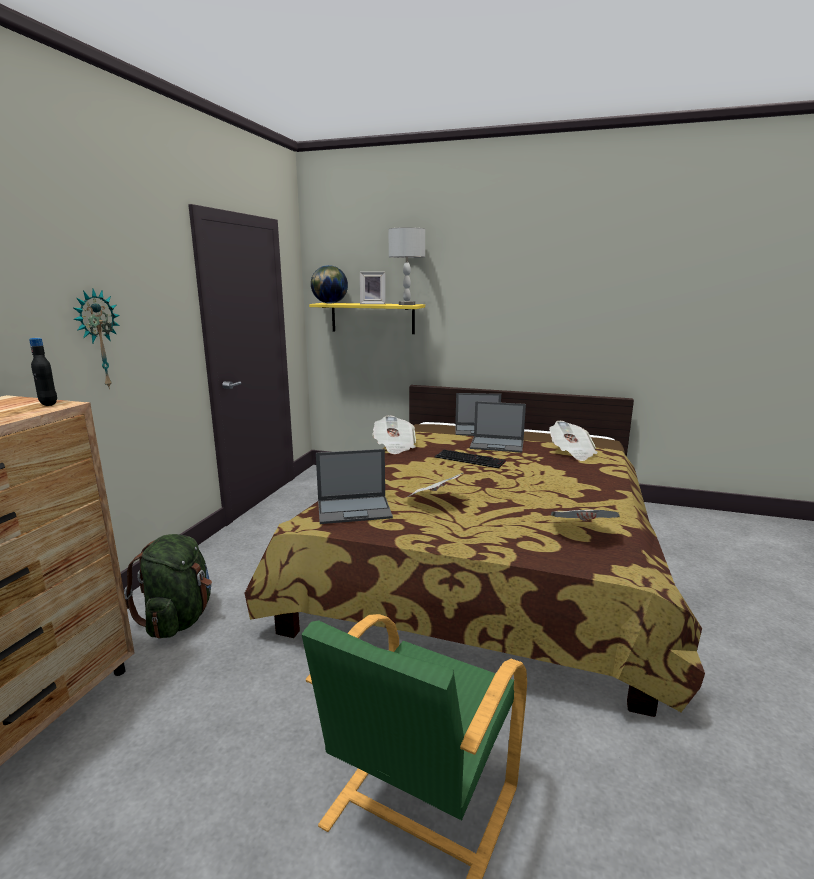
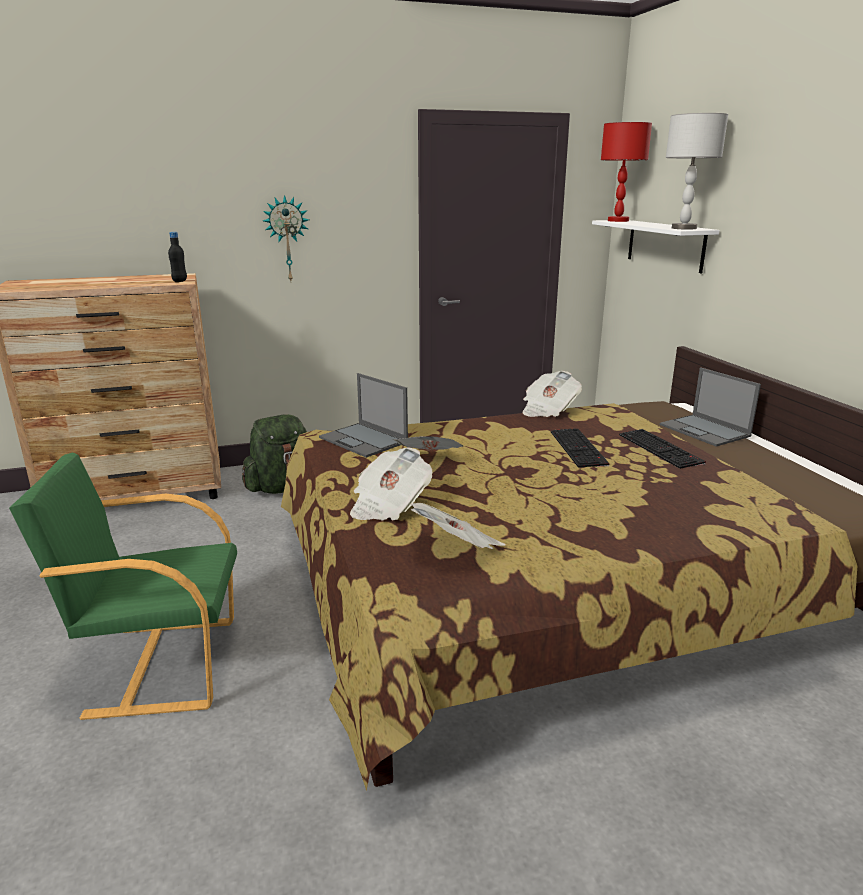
camera: 55 degrees right, 5 degrees up
(329, 303) = (617, 221): globe -> red table lamp
(372, 318) = (665, 245): yellow shelf -> white shelf
(373, 304) = (656, 224): picture frame -> none
(497, 445) = (662, 449): laptop -> keyboard
(572, 453) = (731, 495): newspaper -> newspaper (388, 505)

